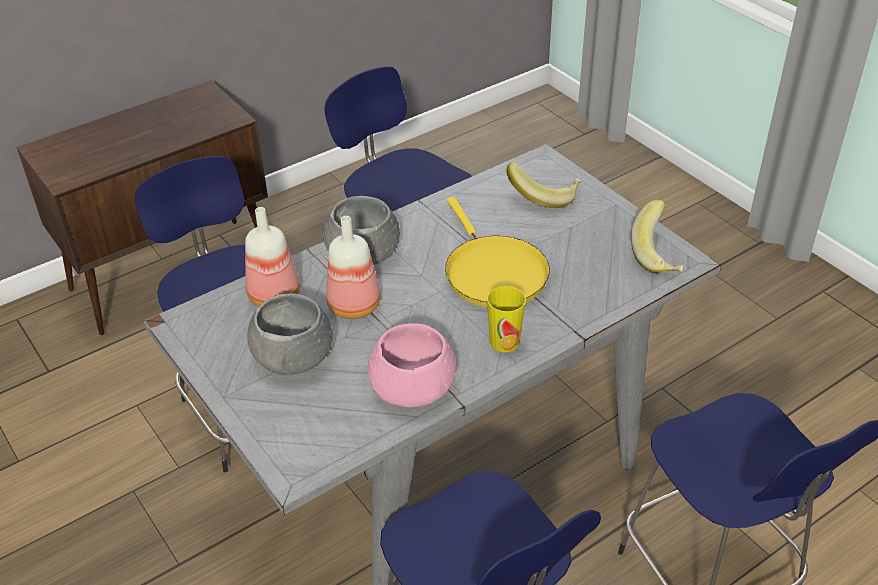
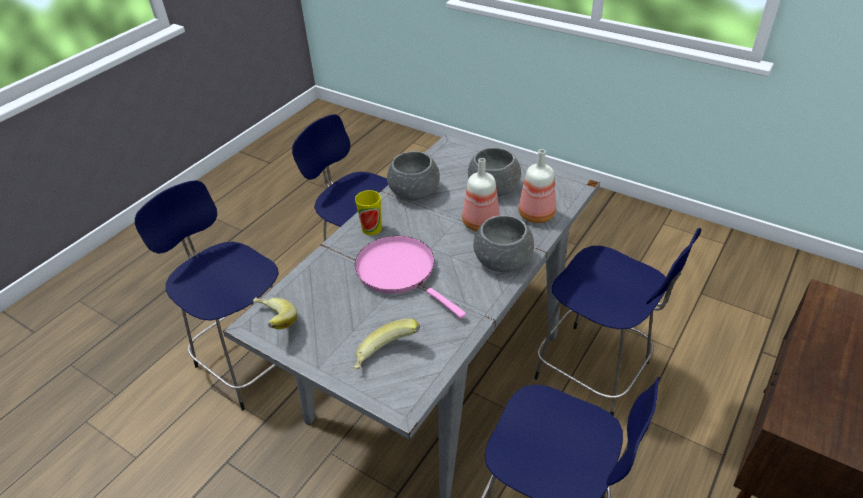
camera: 160 degrees right, 0 degrees up
(412, 387) = (415, 191): pink bowl -> grey bowl
(492, 273) = (400, 272): yellow frying pan -> pink frying pan

